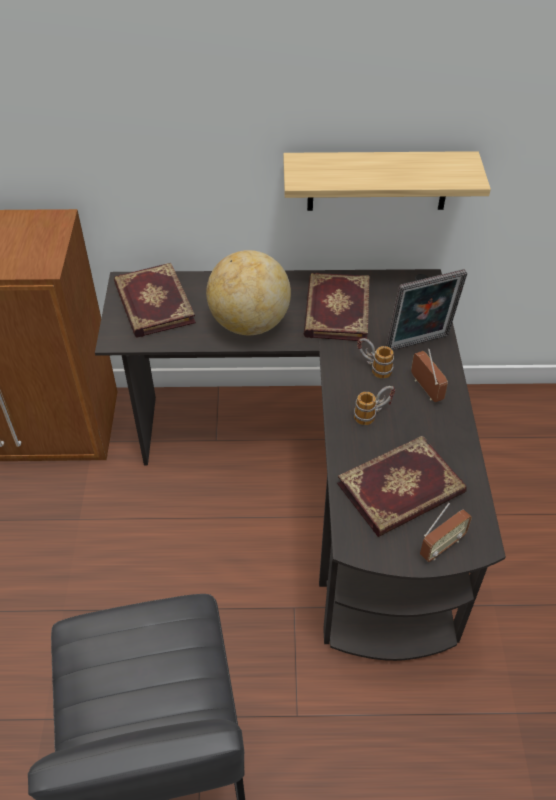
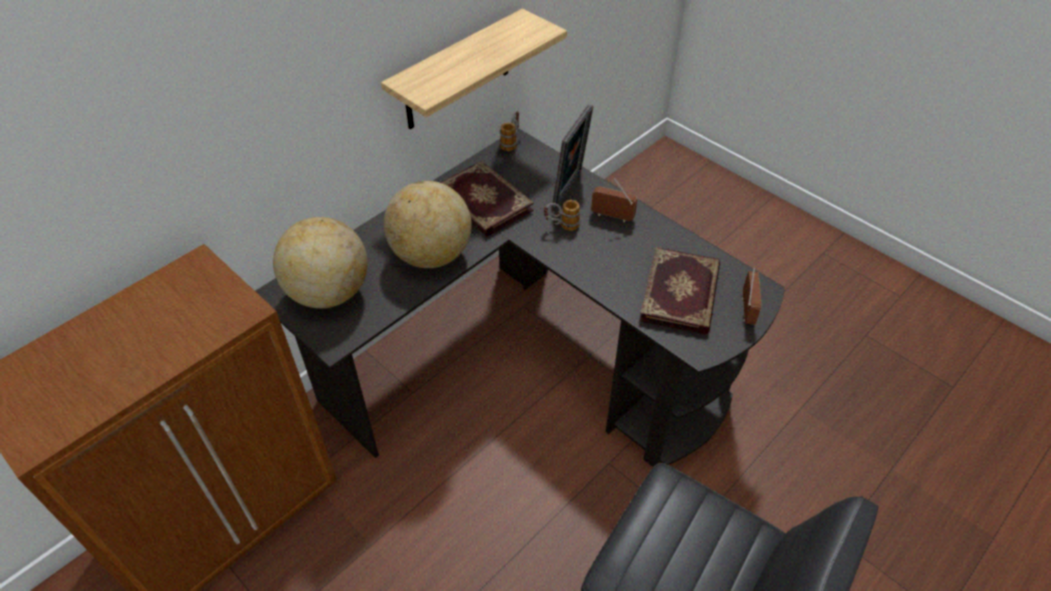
camera: 45 degrees left, 0 degrees up
(152, 303) = (329, 293): book -> globe
(373, 414) = (602, 257): mug -> mug (511, 141)

